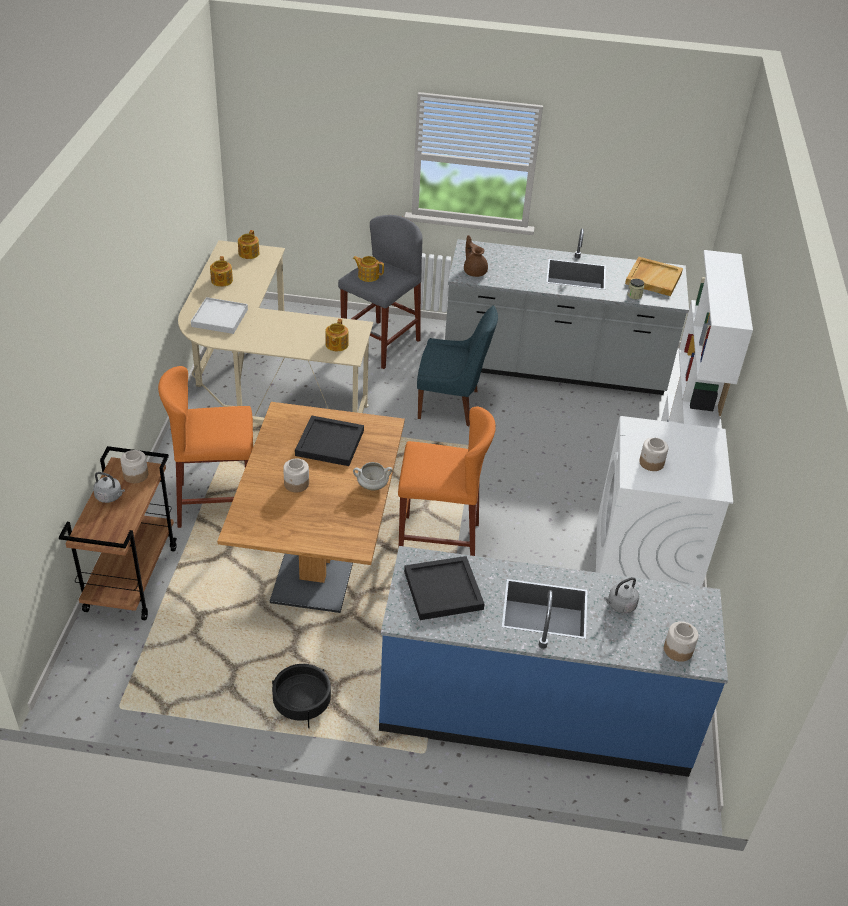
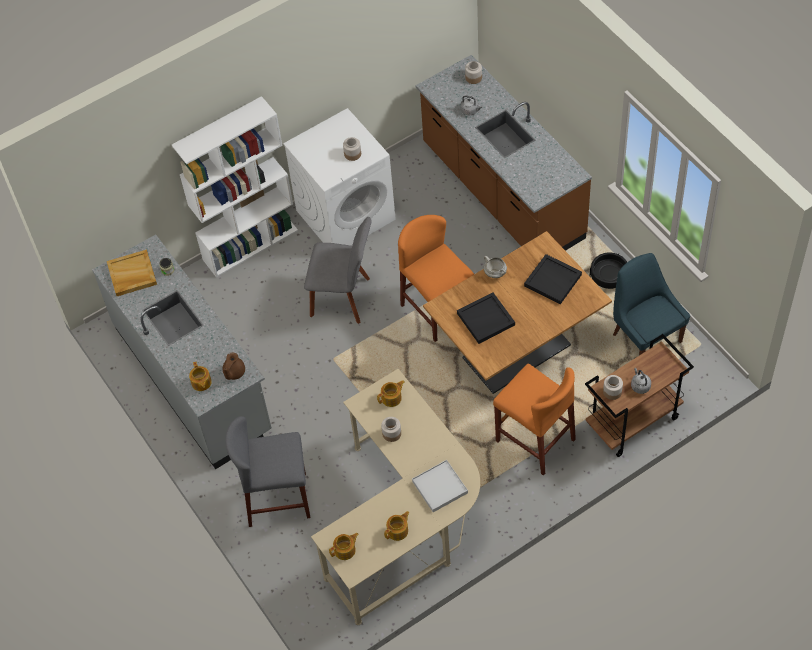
camera: 125 degrees left, 15 degrees up
(296, 484) = (534, 305): jar -> jar (392, 433)
(368, 276) = (283, 461): teapot -> teapot (201, 383)
(442, 591) = (541, 174): black tray -> black tray (553, 280)
(451, 405) = (302, 402): blue chair -> blue chair (645, 336)
(534, 494) = (344, 298): none -> grey chair
(535, 710) = (501, 193): blue counter -> brown counter

